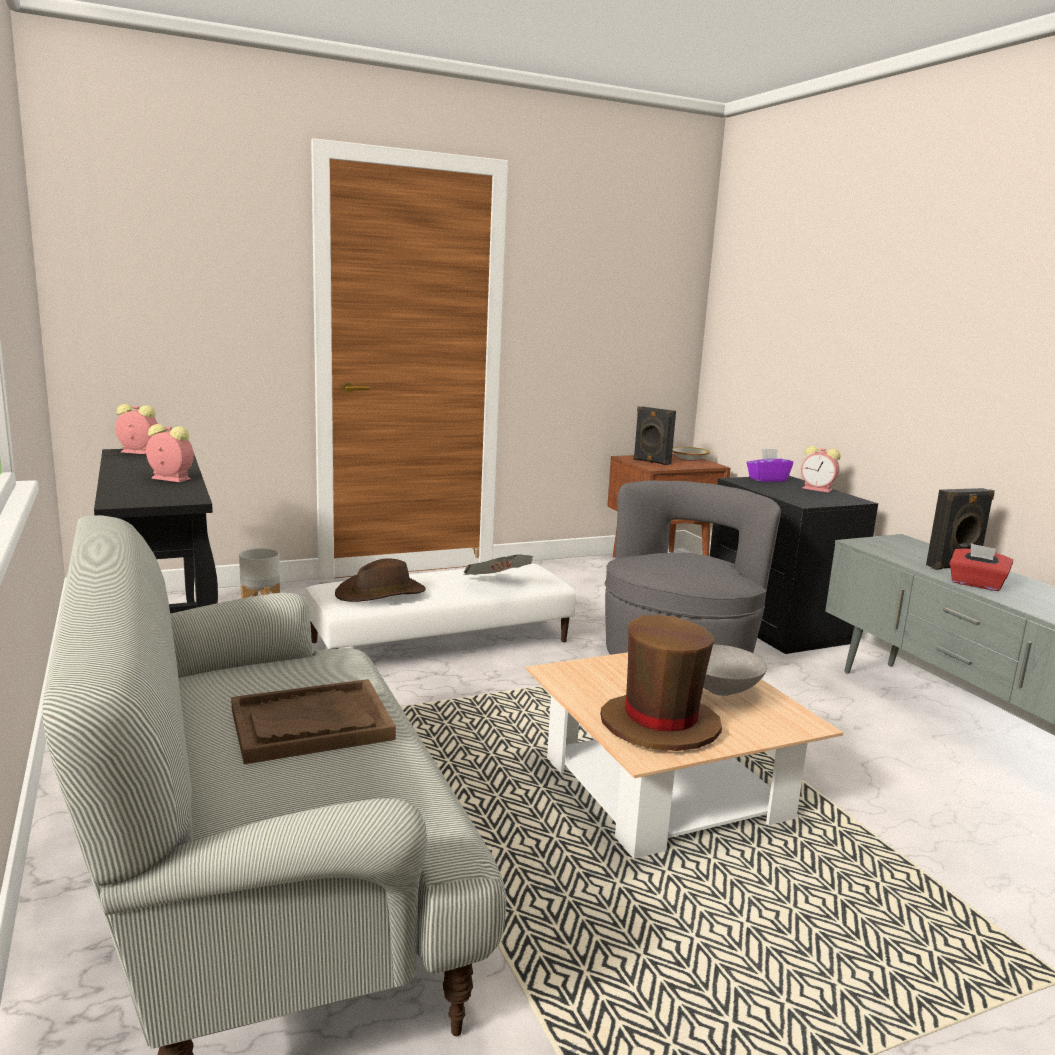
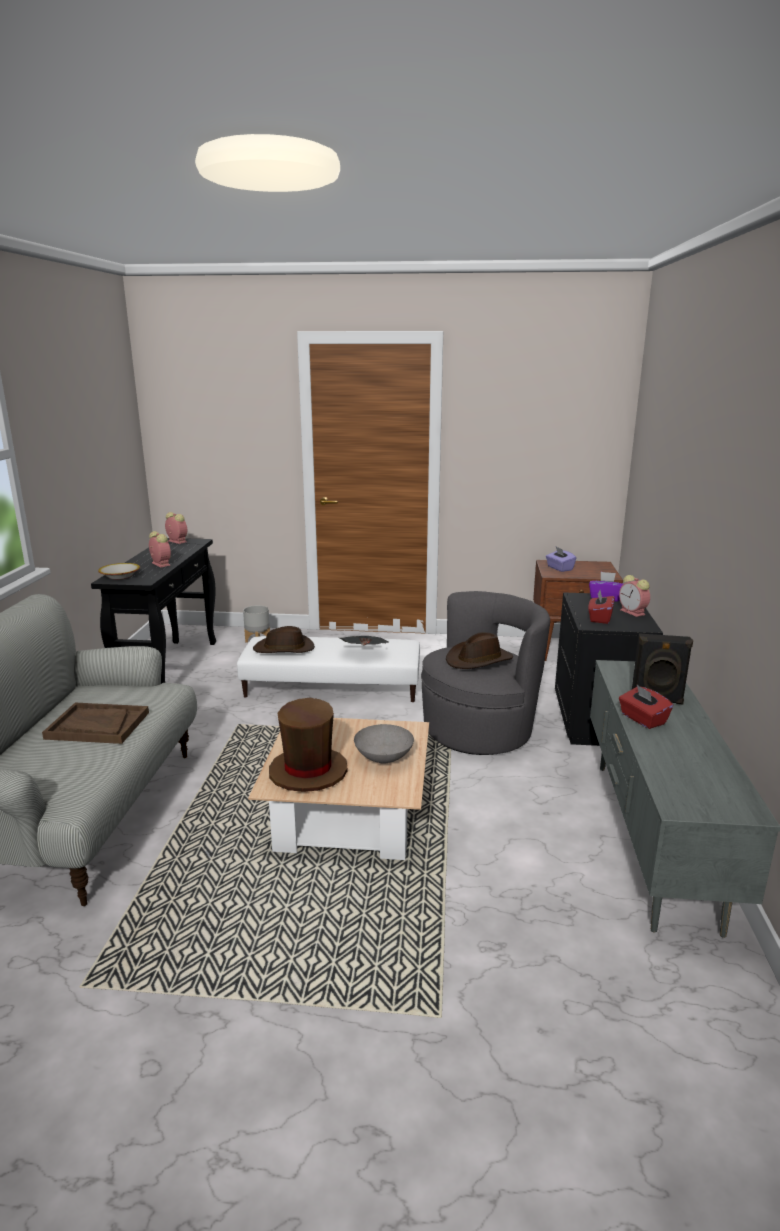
camera: 30 degrees right, 5 degrees up
(651, 462) = (559, 568): black speaker -> purple tissue box
(688, 458) = (600, 567): bowl -> bowl (120, 576)
(692, 562) = (479, 660): none -> brown hat
(800, 497) = (599, 618): none -> red tissue box

